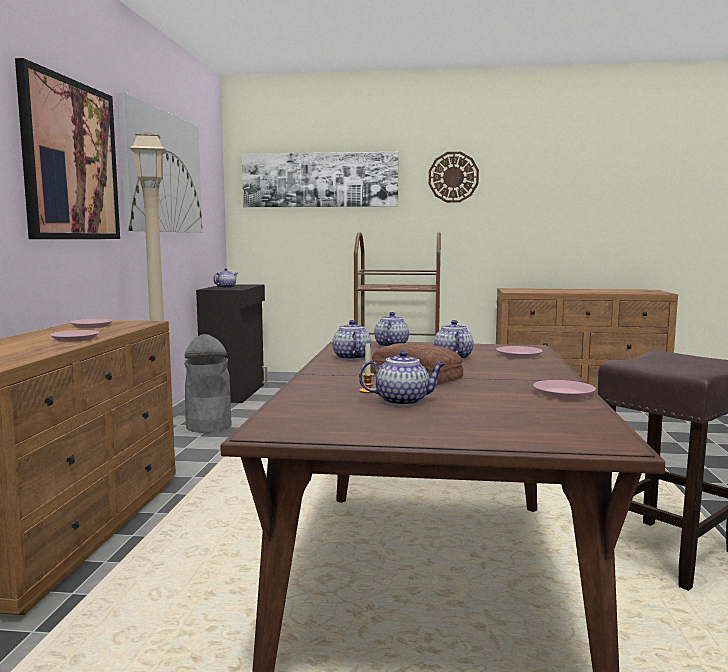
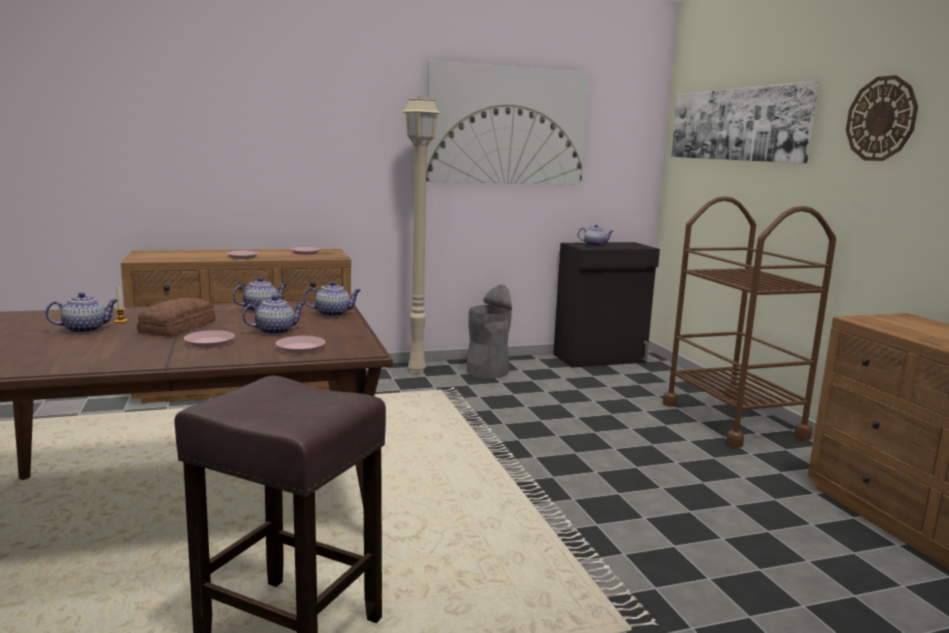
camera: 65 degrees right, 5 degrees up
(71, 160) = (347, 126): picture -> none
(403, 401) = (85, 329): teapot -> teapot turned 90 degrees counterclockwise
(563, 394) = (104, 363): pink plate -> pink plate (209, 342)

